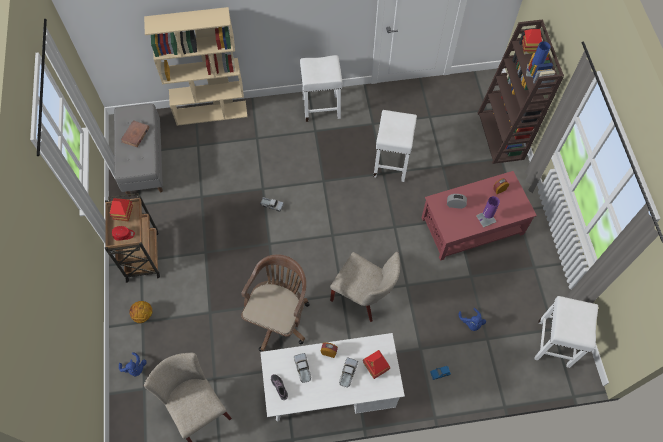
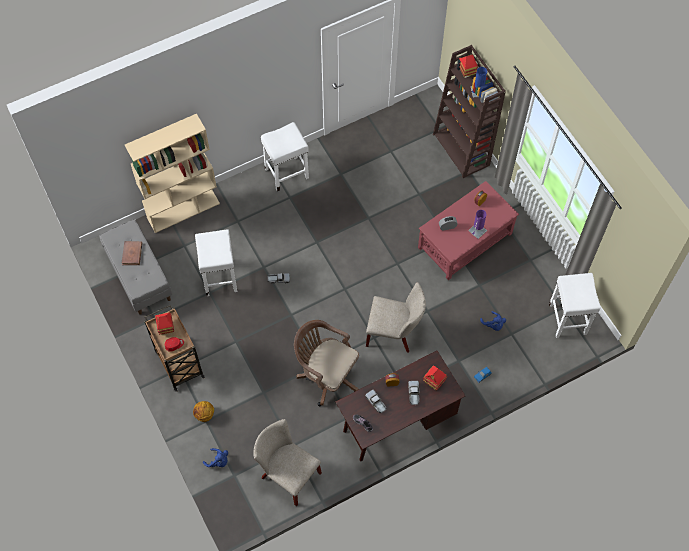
camera: 20 degrees left, 0 degrees up
(279, 316) = (326, 375): brown office chair -> brown office chair turned 60 degrees counterclockwise
(331, 392) = (397, 422): white desk -> brown desk
(391, 163) = (372, 206): white stool -> white stool (219, 277)

